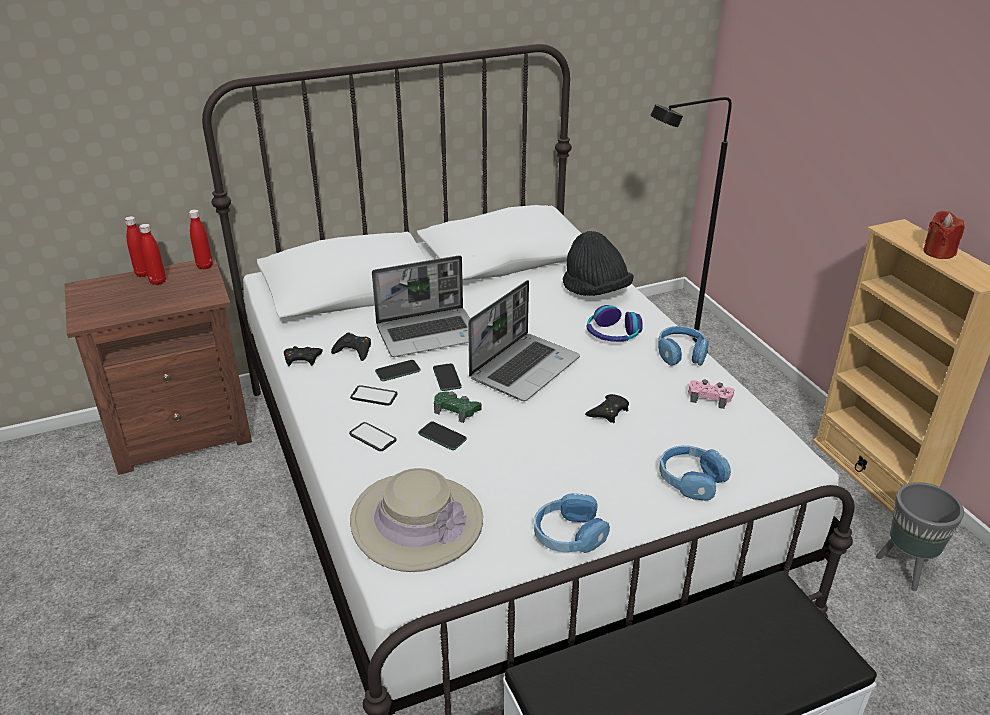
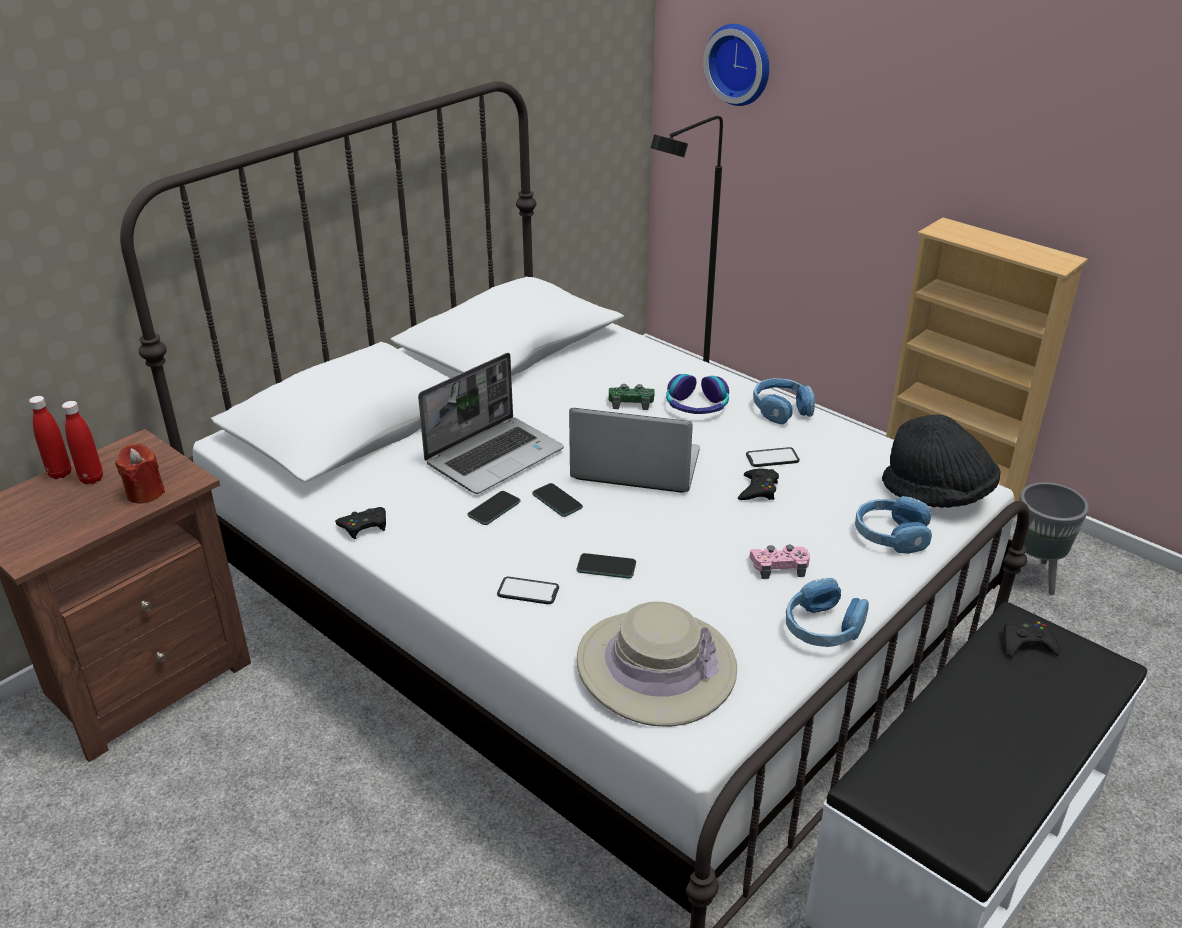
camera: 25 degrees left, 0 degrees up
(204, 266) = (142, 443): red bottle -> none
(353, 350) = (420, 499): black game controller -> black game controller (1026, 644)
(374, 396) = (490, 545): phone -> phone (772, 458)
(456, 410) = (598, 533): green game controller -> green game controller (631, 402)
(524, 368) = (633, 466): laptop -> laptop turned 90 degrees counterclockwise
(595, 291) = (641, 364): black hat -> black hat (937, 494)
(709, 397) = (843, 447): pink game controller -> pink game controller (779, 566)
(773, 56) = (740, 63): none -> wall clock
(938, 252) = (1000, 244): red candle -> red candle (145, 493)

